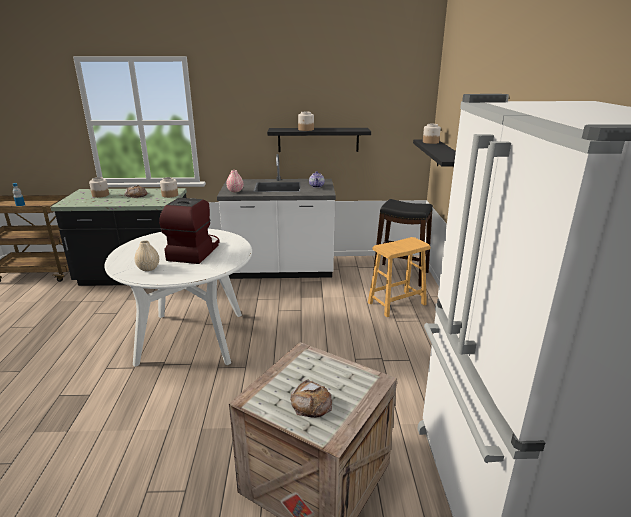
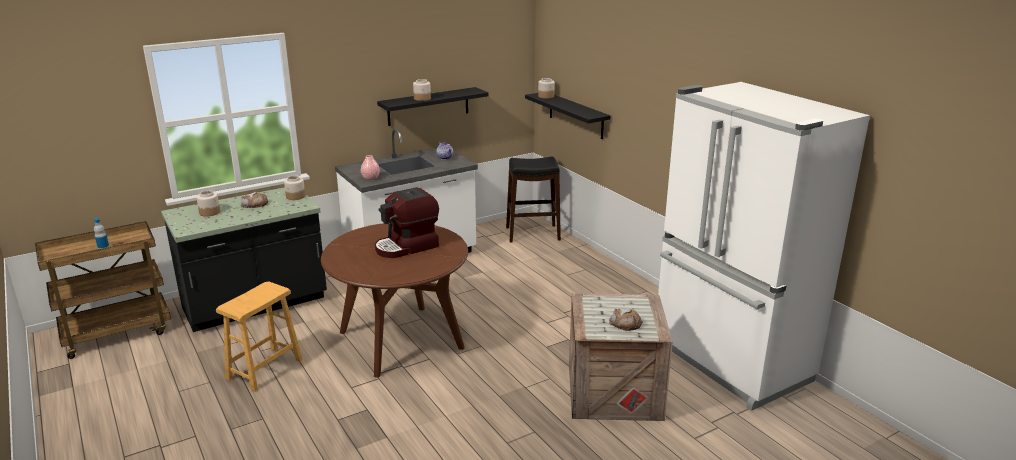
camera: 30 degrees left, 0 degrees up
(148, 268) = (391, 270): beige vase -> none
(192, 337) = (401, 340): white dining table -> brown dining table
(194, 252) = (407, 247): coffee machine -> coffee machine turned 105 degrees counterclockwise
(396, 303) = (554, 260): brown stool -> brown stool (264, 369)

